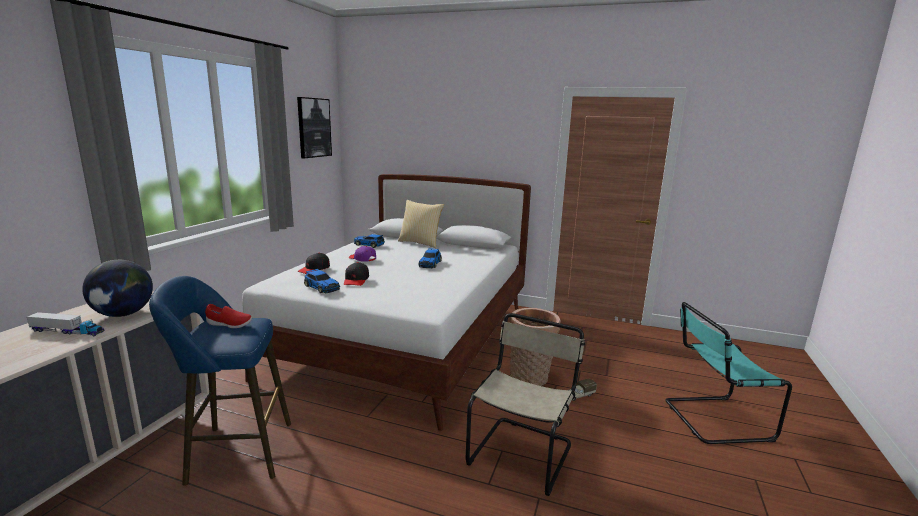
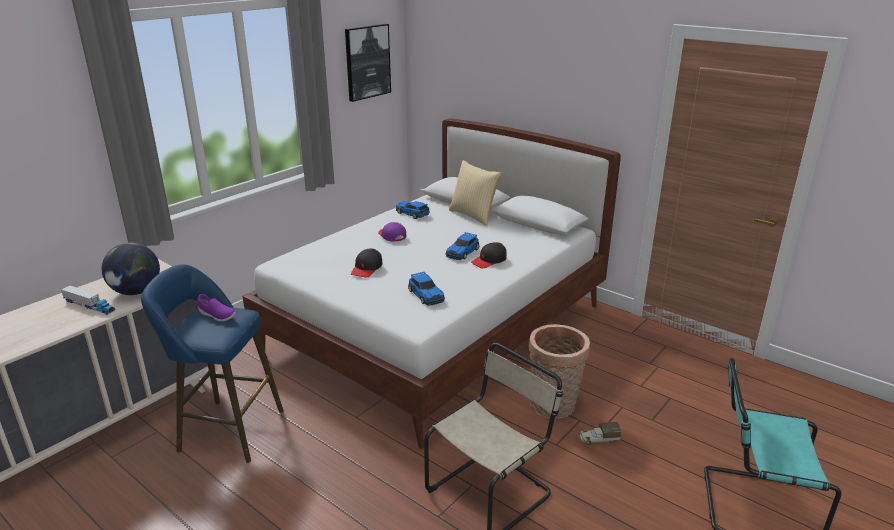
camera: 20 degrees right, 10 degrees up
(229, 324) = (216, 316): red shoe -> purple shoe
(314, 269) = (332, 247): black cap -> black cap (489, 261)
(321, 287) = (327, 275): toy car -> toy car (426, 295)

